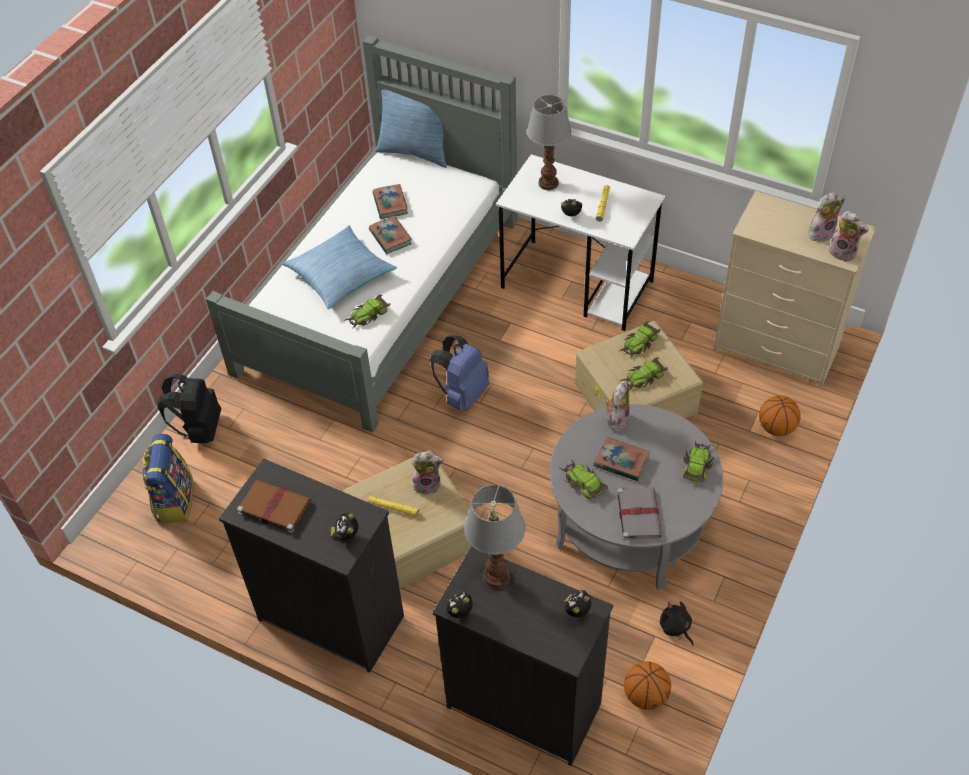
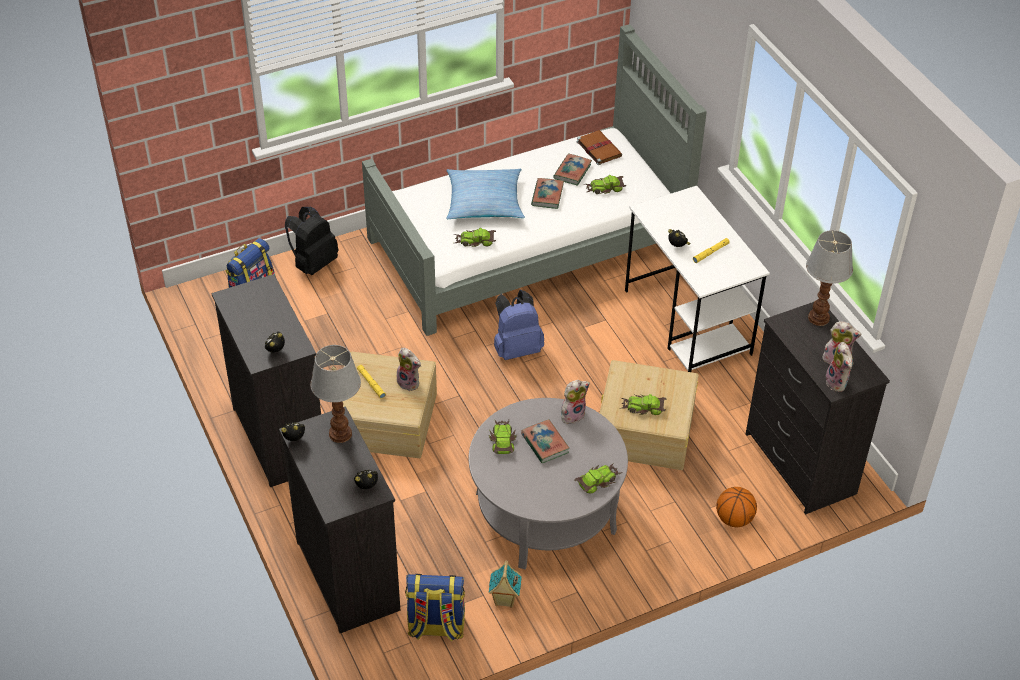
camera: 35 degrees right, 5 degrees down
(273, 507) = (249, 306): brown book -> brown book (598, 148)
(415, 151) = (633, 143): pillow -> none
(547, 183) = (685, 213): table lamp -> table lamp (818, 317)
(638, 514) = (519, 484): grey book -> none
(639, 343) = (666, 382): toy car -> toy car (604, 188)
(645, 695) = (436, 627): basketball -> backpack
(675, 628) = (504, 600): black plush toy -> toy house
(777, 349) = (800, 464): beige dresser -> black dresser

